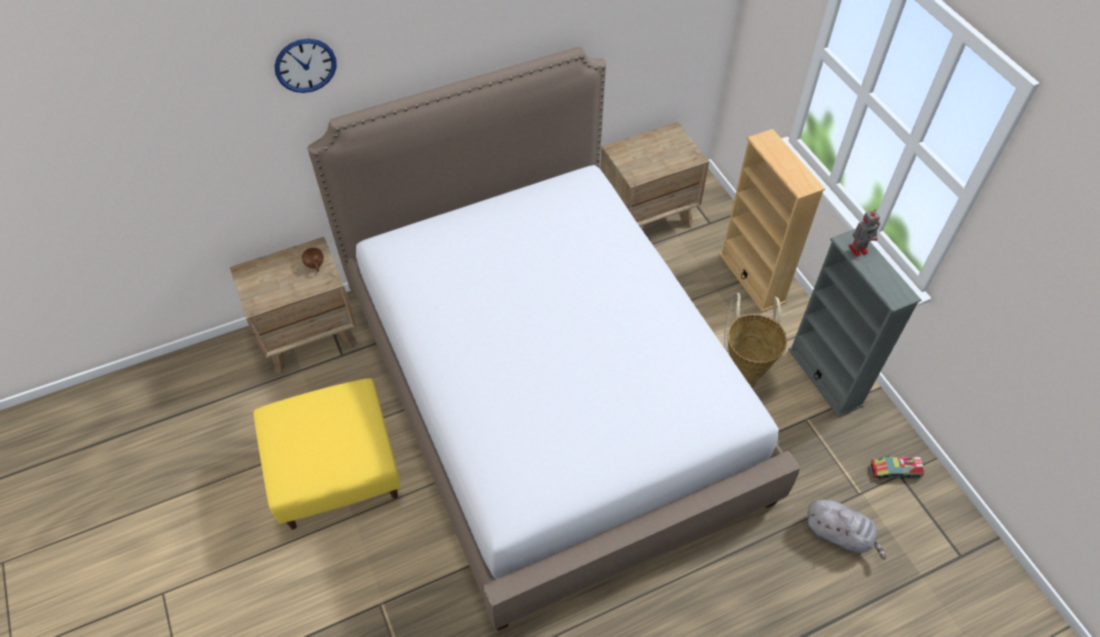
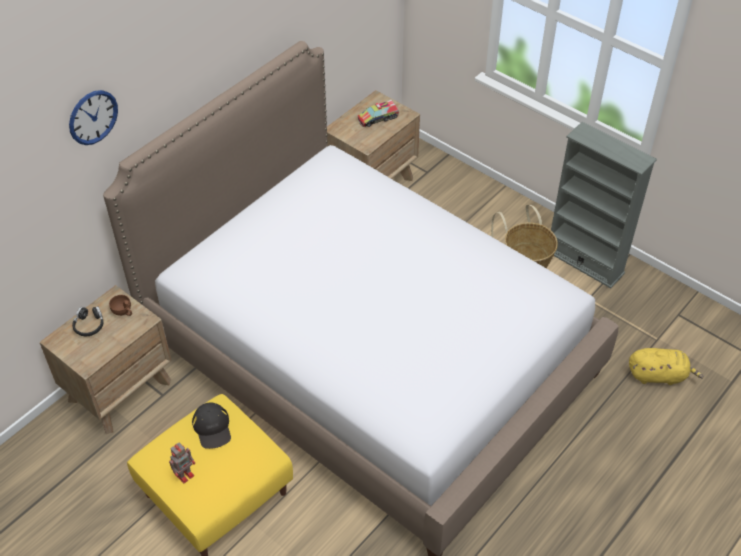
camera: 25 degrees left, 5 degrees down
(279, 267) = (89, 325): none -> black headphones
(341, 409) = (212, 428): none -> black cap
(752, 278) = (485, 205): beige bookcase -> none
(839, 534) = (658, 375): grey plush toy -> yellow plush toy
(859, 249) = (592, 137): toy robot -> toy robot (185, 474)
(895, 470) = (673, 312): toy truck -> toy truck (378, 118)

